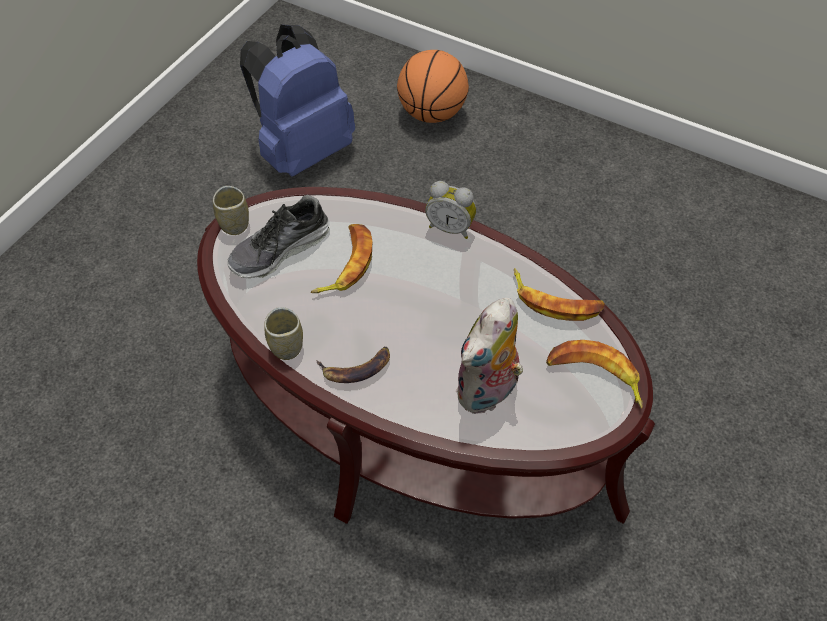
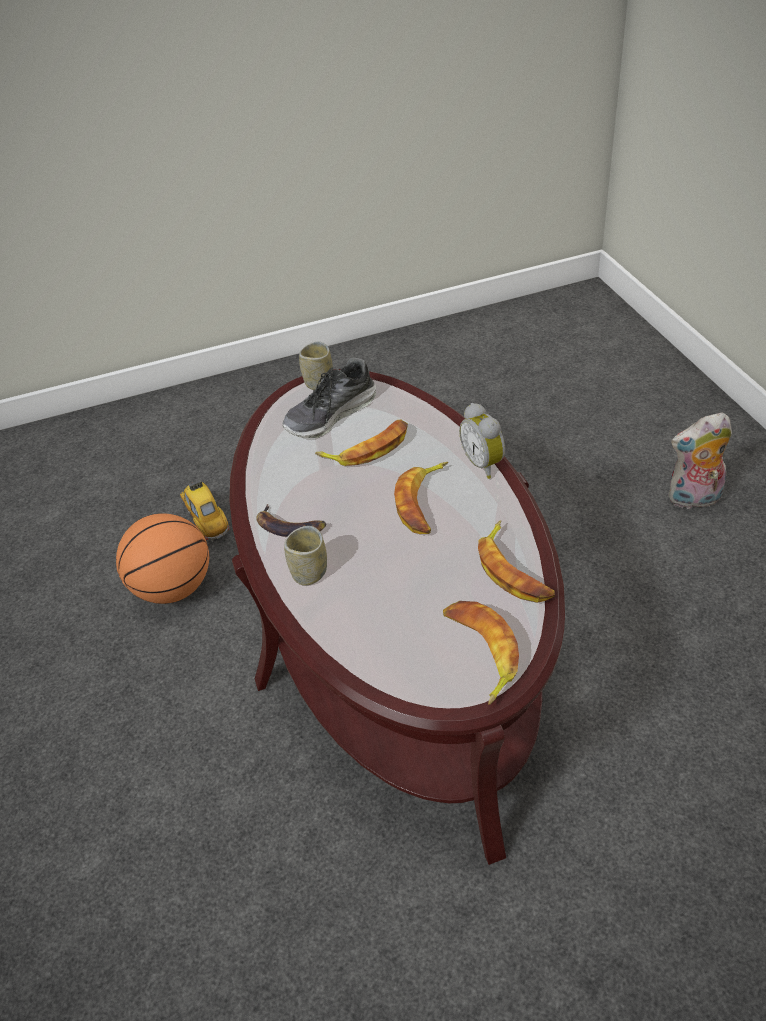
camera: 45 degrees right, 10 degrees down
(142, 412) = (206, 520): none -> toy car
(280, 250) = (331, 415): shoe -> shoe turned 45 degrees counterclockwise
(286, 347) = (258, 483): cup -> cup (309, 573)
(302, 151) = (504, 395): blue backpack -> none
(432, 113) = (650, 414): basketball -> basketball (173, 588)
(439, 286) = (423, 503): none -> banana
(488, 393) = (370, 607): plush toy -> plush toy (693, 499)

